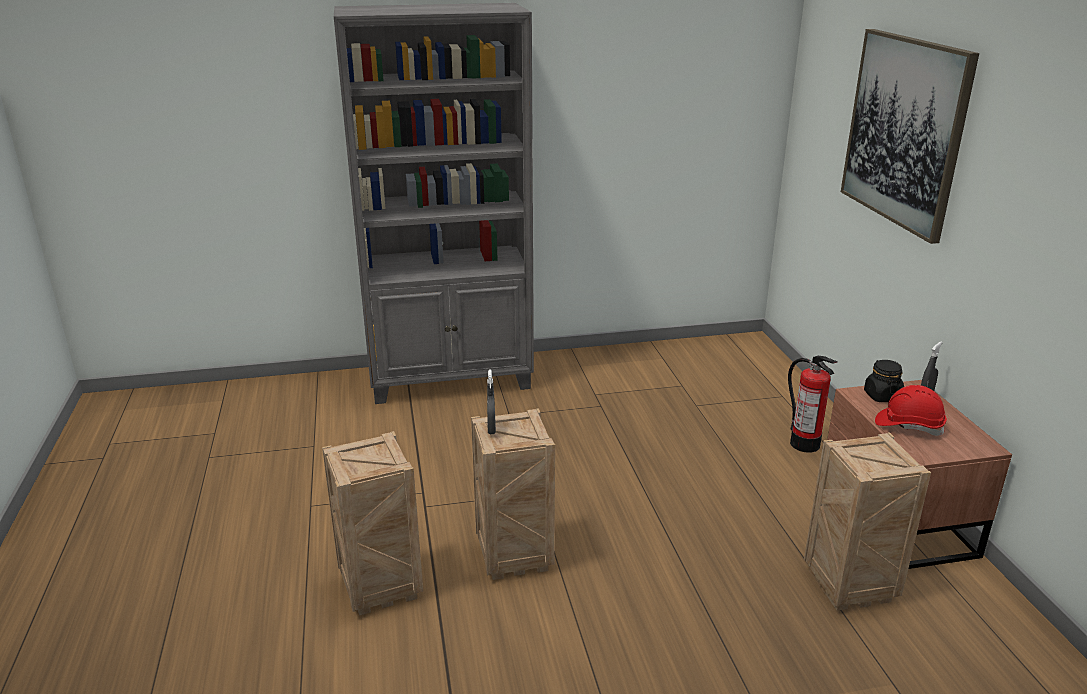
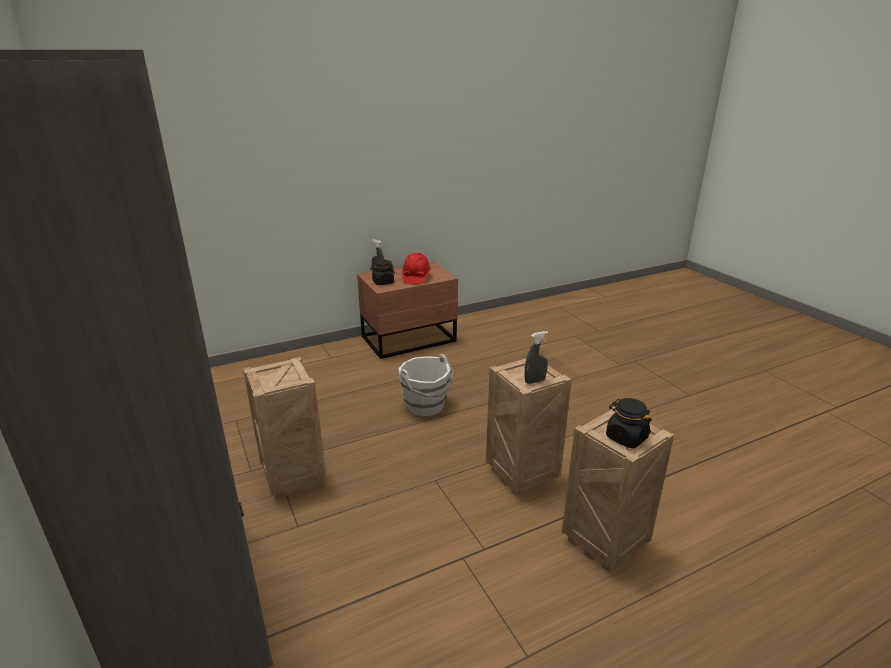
camera: 105 degrees left, 0 degrees up
(356, 455) = (626, 438): none -> black jar
(685, 508) = (426, 406): none -> white bucket
(805, 444) = (331, 364): fire extinguisher -> none
(850, 585) = (474, 352): crate -> crate (292, 477)
(905, 131) = (270, 133): picture -> none

